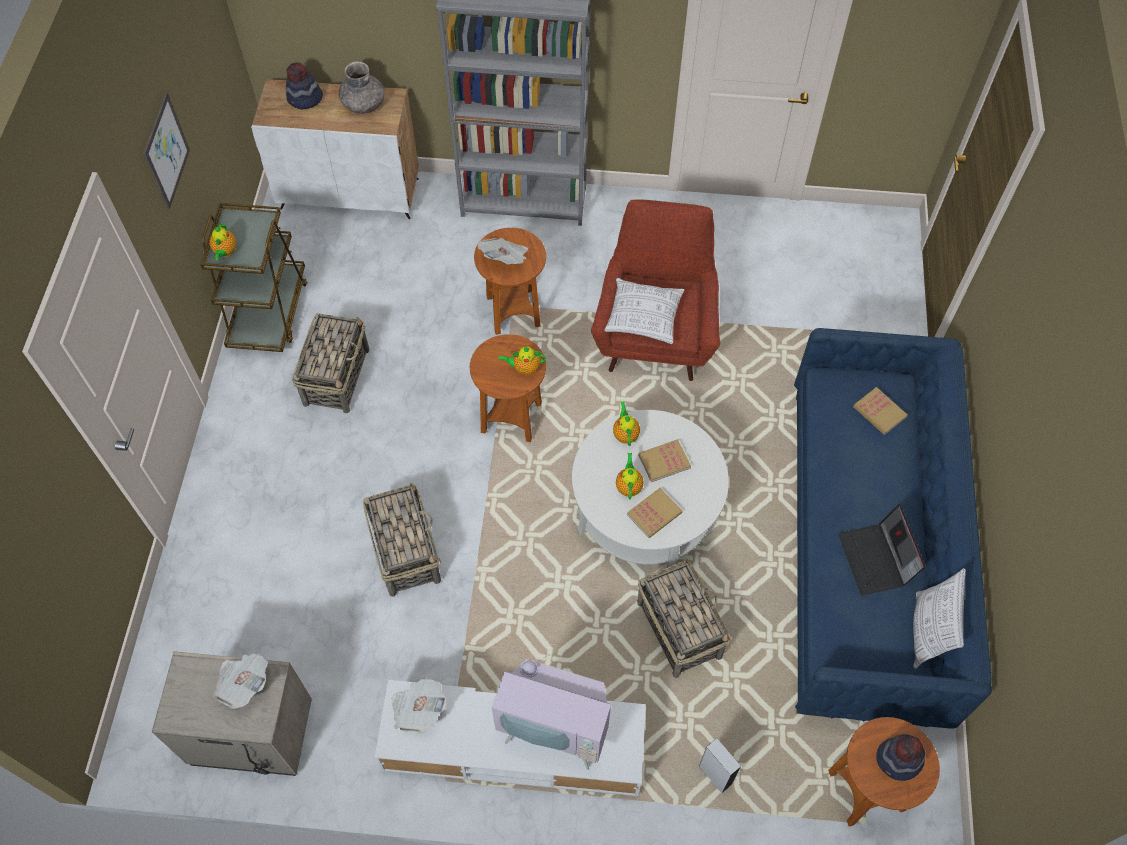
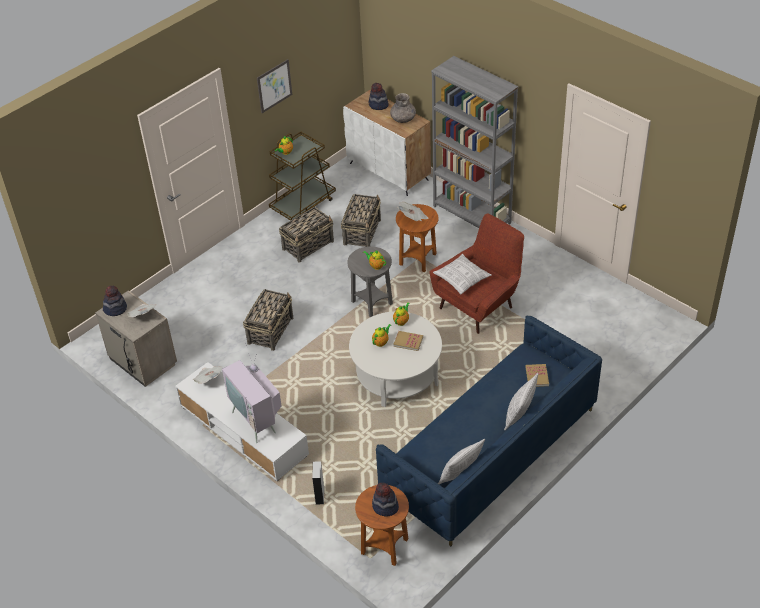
camera: 40 degrees right, 15 degrees down
(183, 702) = (115, 309): none -> hat
(511, 417) = (372, 303): brown side table -> grey side table
(654, 514) = (381, 359): book -> none
(678, 628) = (363, 430): basket -> basket (362, 232)
(876, 560) = (466, 433): laptop -> none
(914, 487) = (519, 416): none -> pillow

